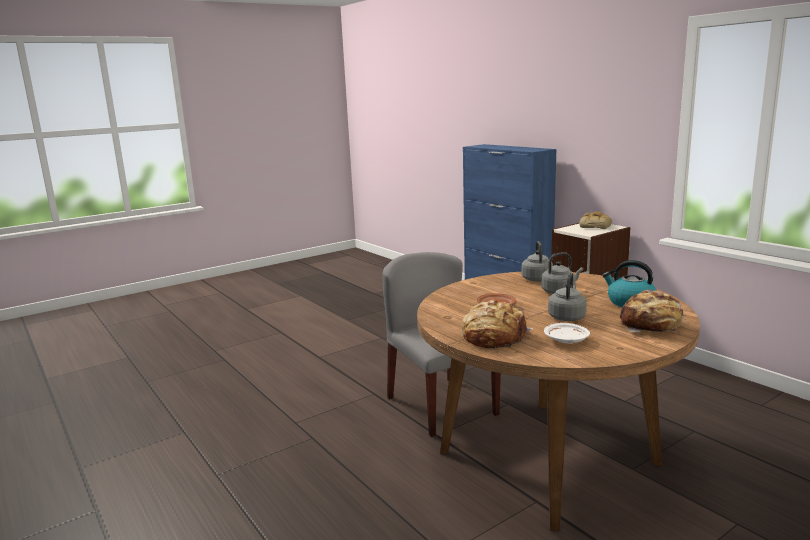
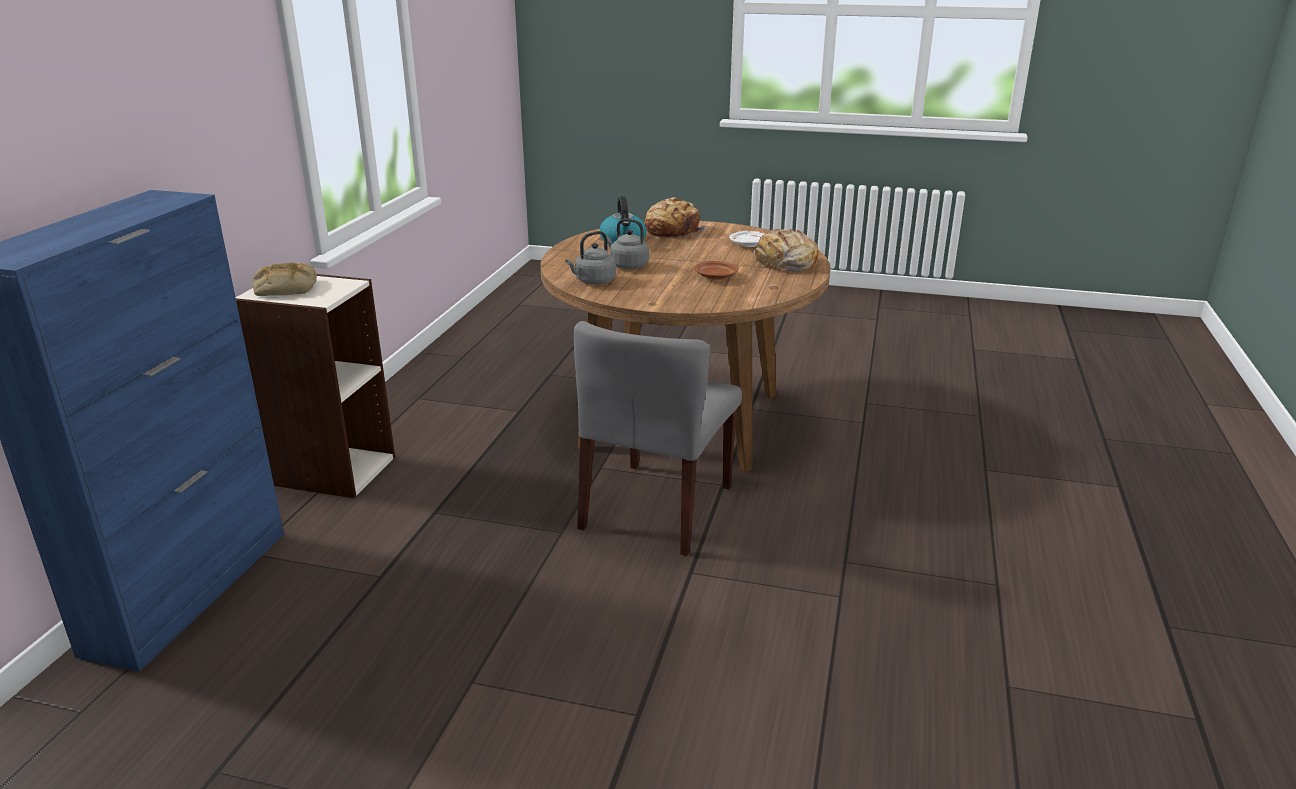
camera: 130 degrees left, 10 degrees up
(567, 317) = (696, 252): grey kettle -> none

